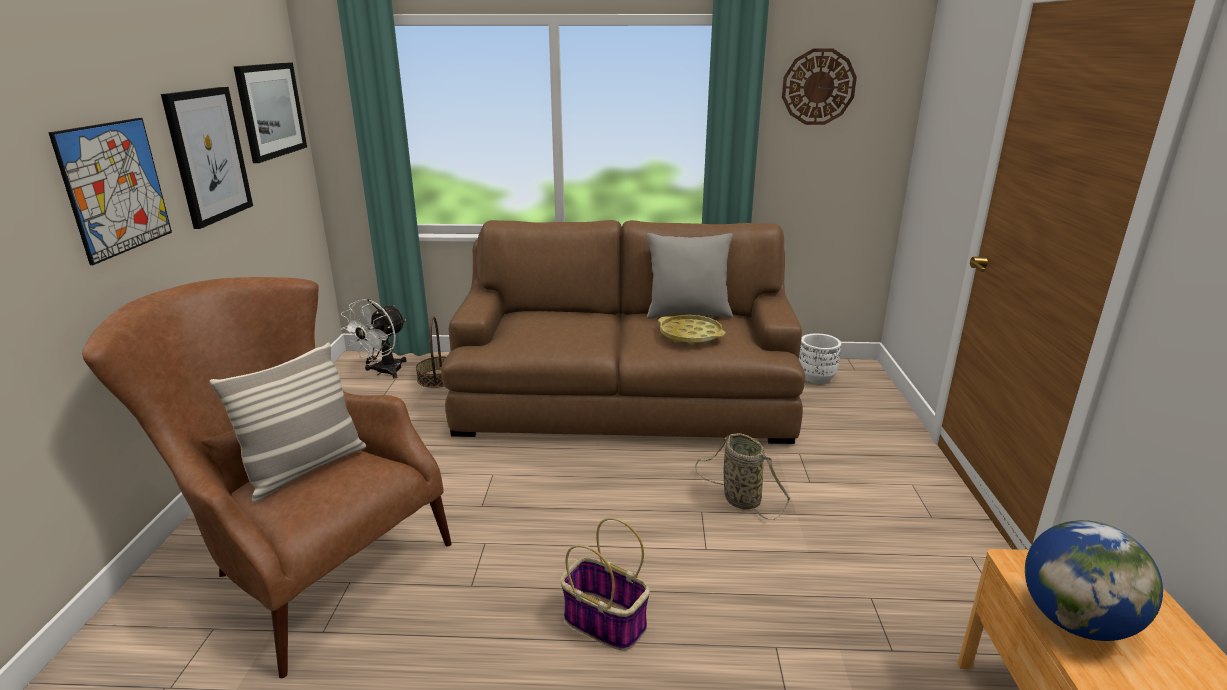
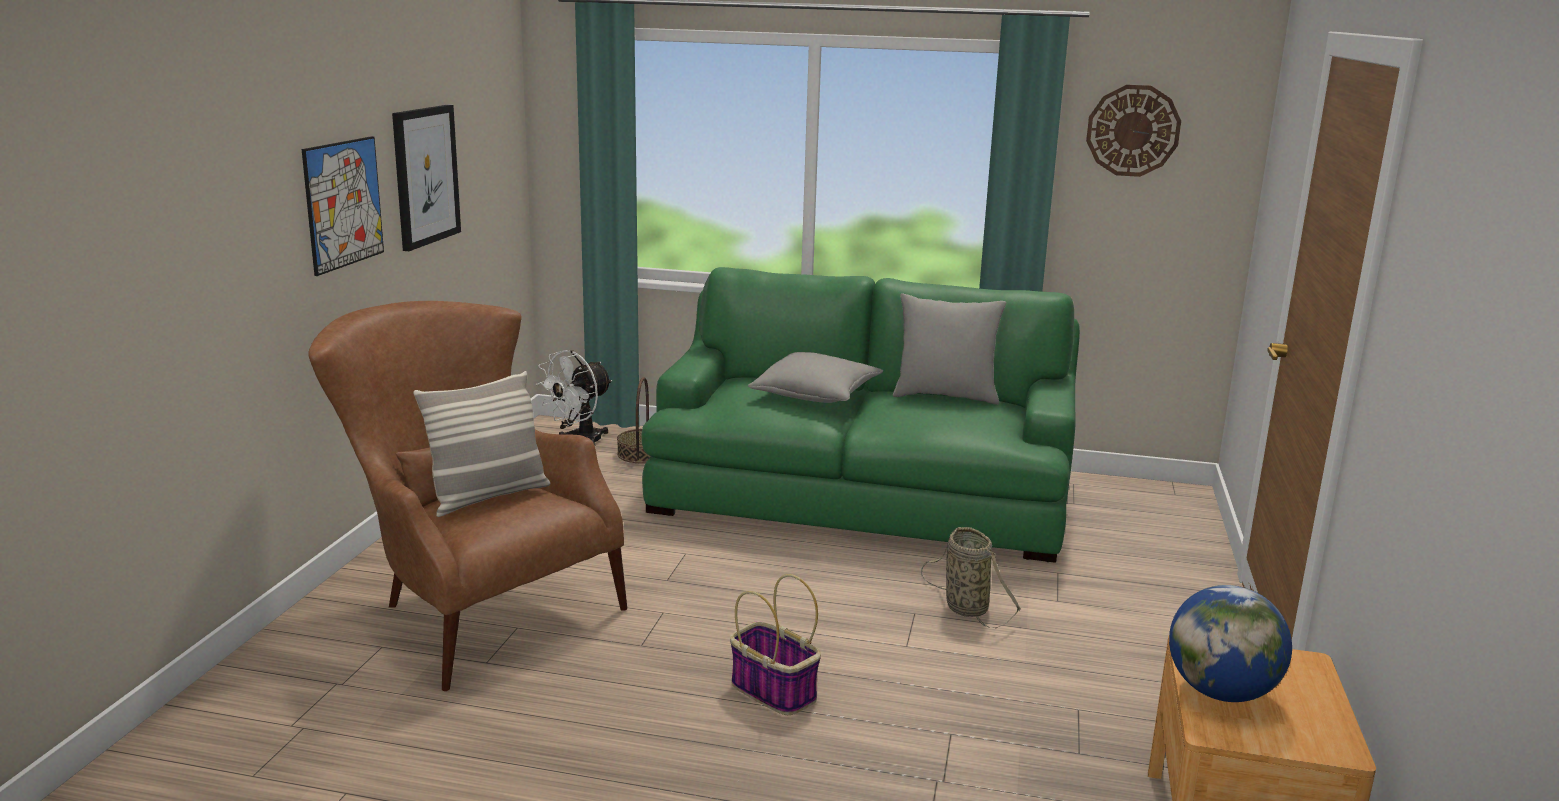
camera: 10 degrees right, 5 degrees down
(270, 110) = (490, 129): picture -> none
(585, 323) = (816, 395): none -> grey pillow
(624, 401) = (860, 499): brown sofa -> green sofa
(690, 335) = (938, 417): yellow tray -> none
(816, 377) = (1118, 498): white planter -> none

